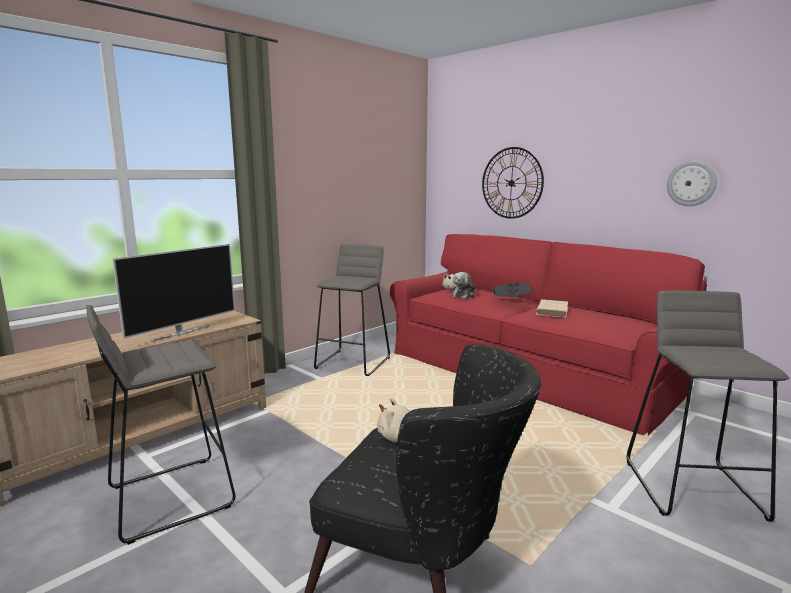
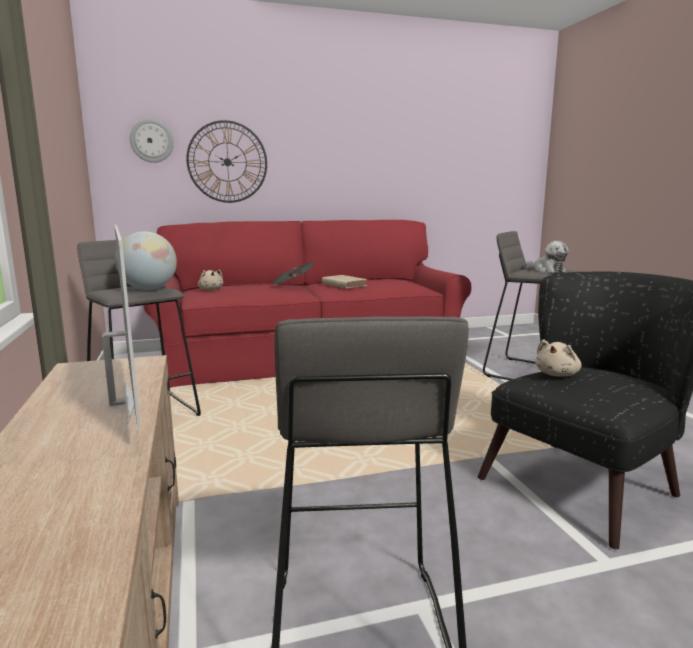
camera: 60 degrees left, 0 degrees up
(352, 280) = (149, 289): none -> globe
(464, 295) = (241, 290): plush toy -> plush toy (547, 270)
(691, 183) = (397, 163): wall clock -> wall clock (152, 141)

